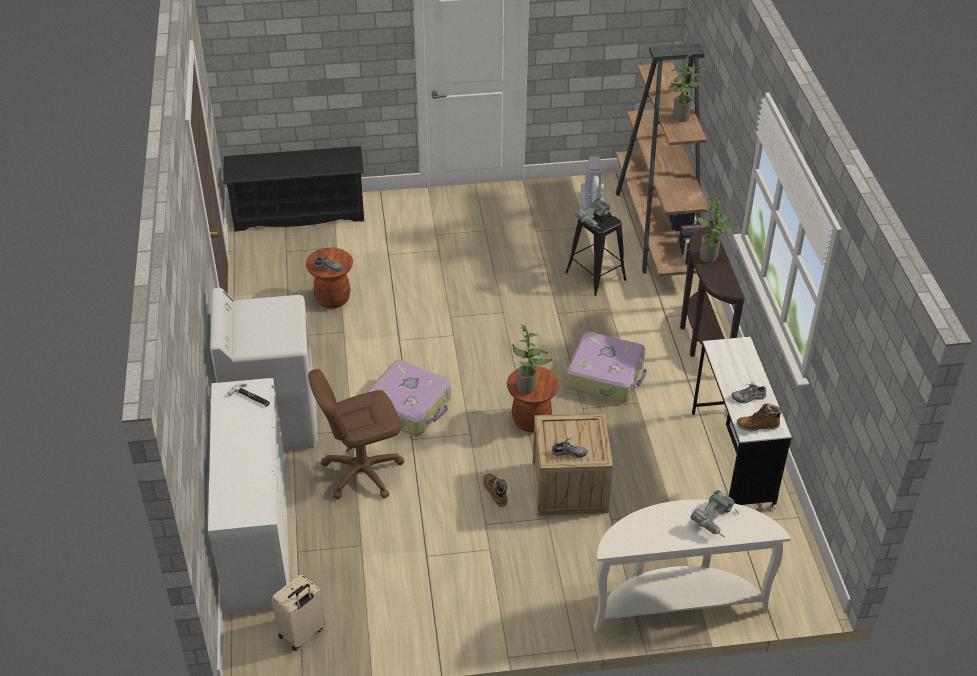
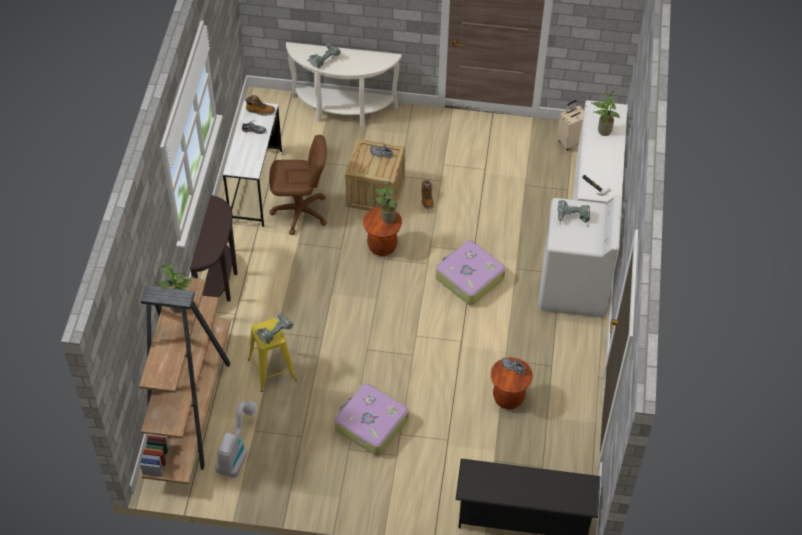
camera: 165 degrees left, 10 degrees up
(275, 330) = (572, 218): none -> power drill
(362, 472) = (515, 234): brown office chair -> brown office chair (300, 212)
(595, 276) = (272, 370): black stool -> yellow stool
(606, 375) = (310, 271): suitcase -> suitcase (370, 424)
(710, 256) = (212, 236): potted plant -> potted plant (602, 131)

